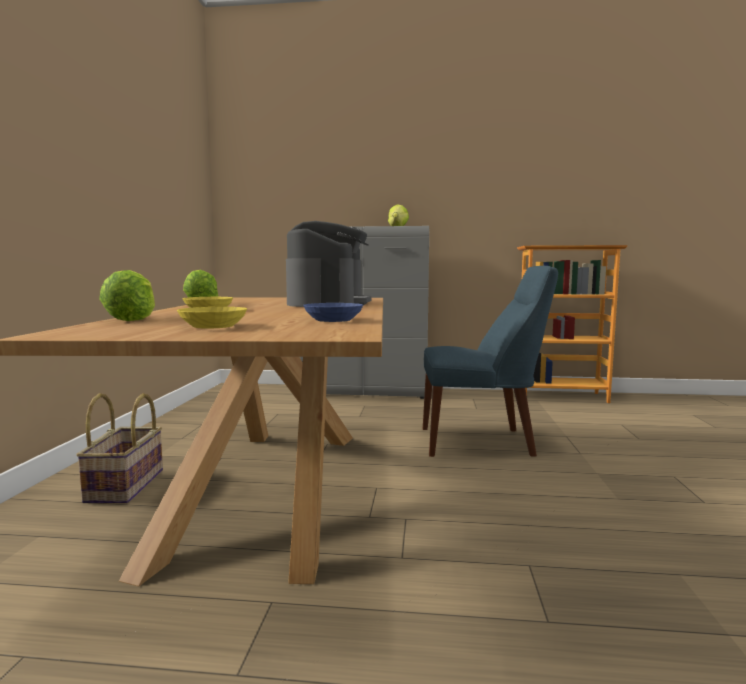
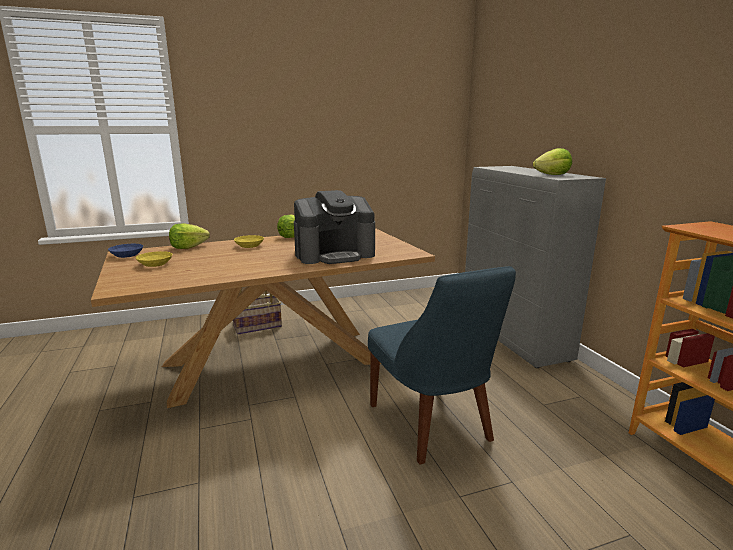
camera: 65 degrees right, 10 degrees up
(334, 320) = (195, 276): blue bowl -> blue bowl (127, 255)

